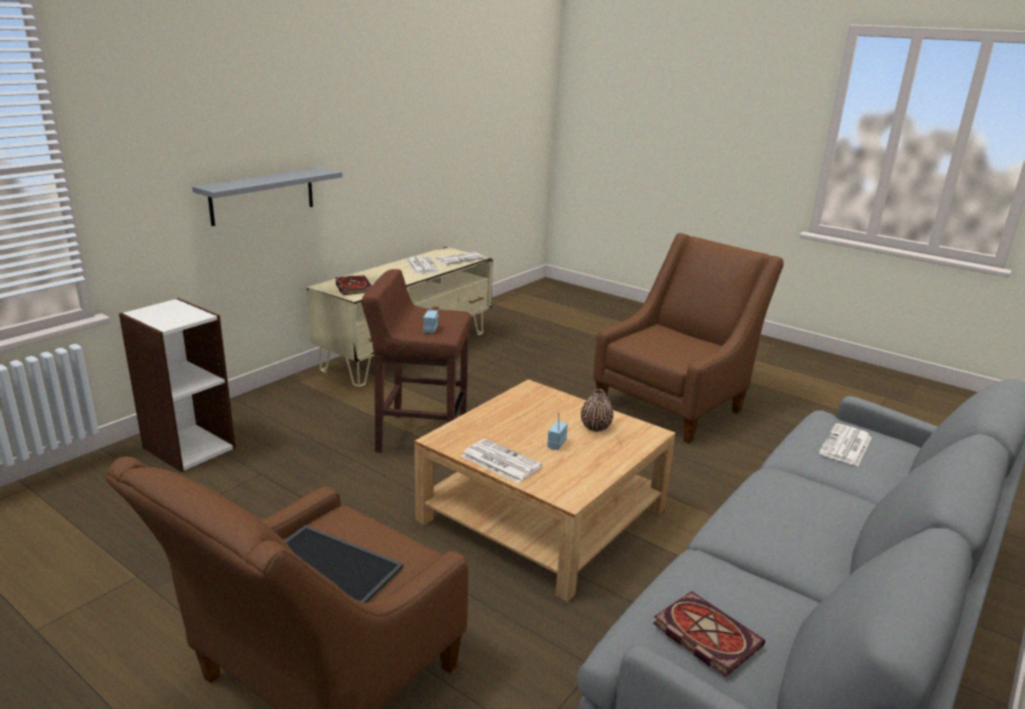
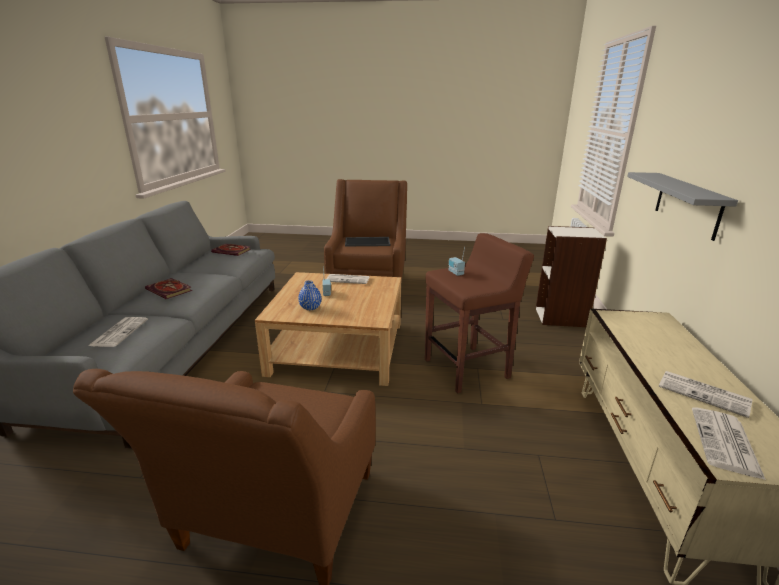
camera: 150 degrees right, 0 degrees up
(353, 287) = (643, 325): book -> book (170, 290)
(595, 427) = (310, 308): brown vase -> blue vase

